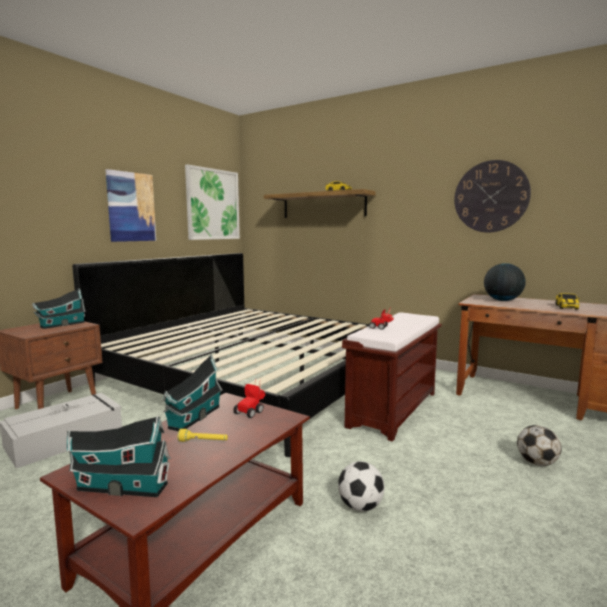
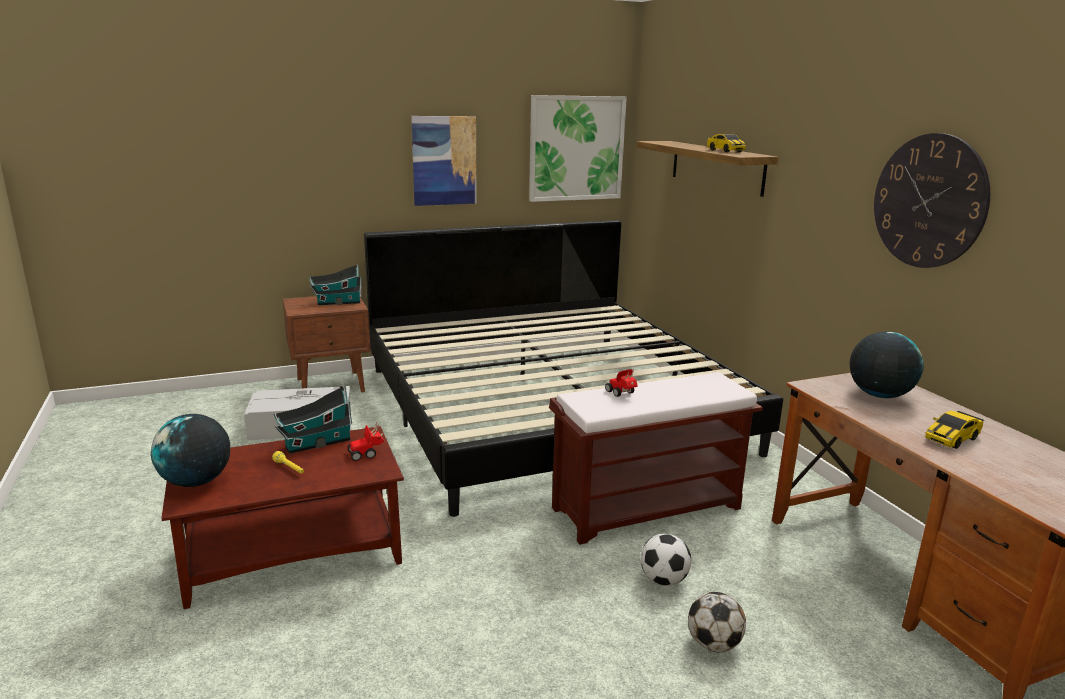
camera: 35 degrees right, 10 degrees up
(119, 487) = (196, 482): toy house -> globe
(360, 506) = (445, 590): football -> football (663, 580)

